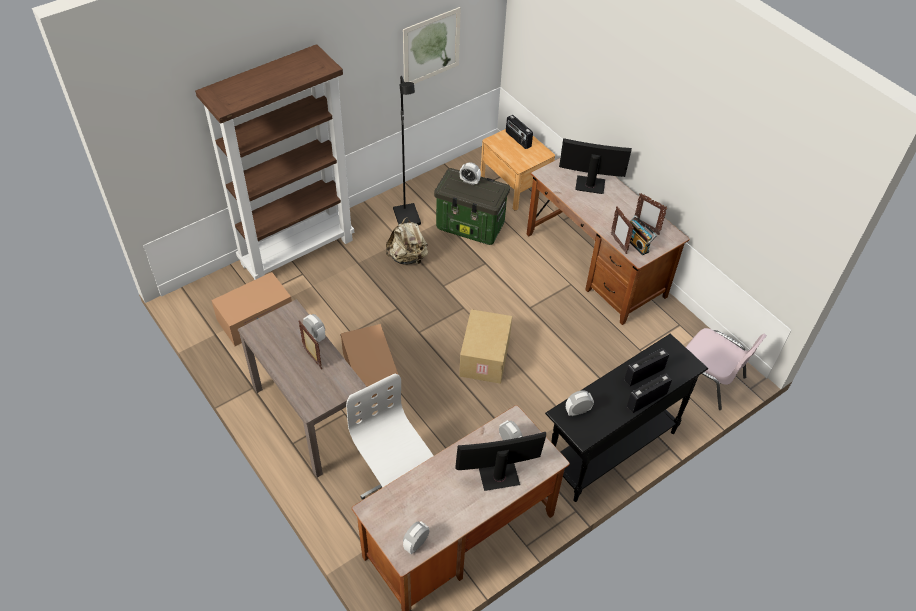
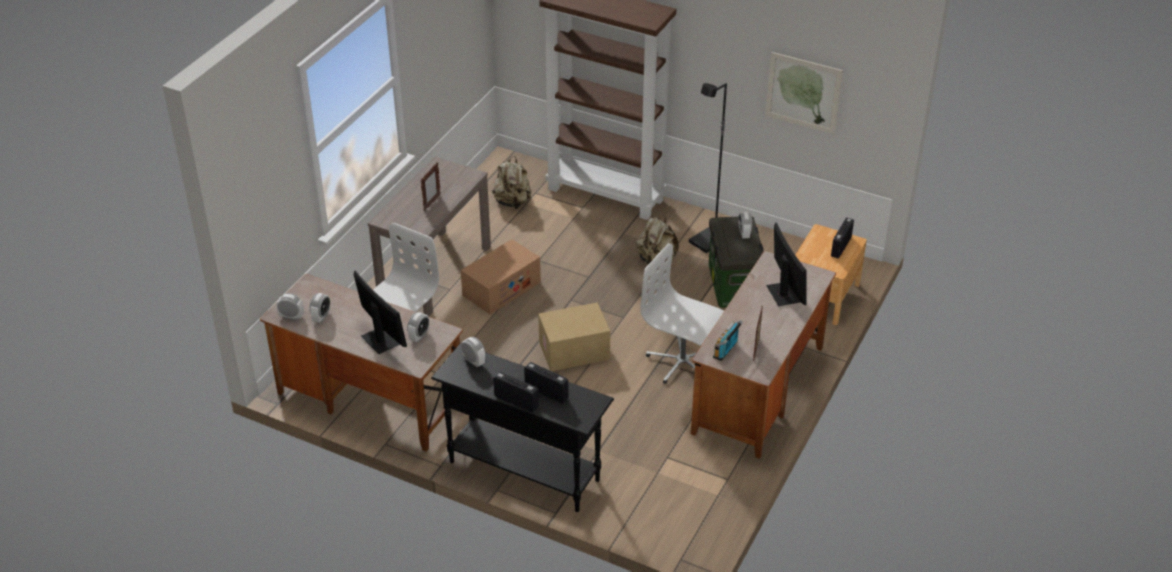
camera: 65 degrees right, 10 degrees down
(255, 318) = (512, 202): cardboard box -> beige backpack
(315, 335) = (456, 196): alarm clock -> alarm clock (321, 317)
(539, 295) = (682, 362): none -> white office chair
(618, 243) = (715, 337): picture frame -> none
(708, 379) = (668, 521): pink chair -> none

